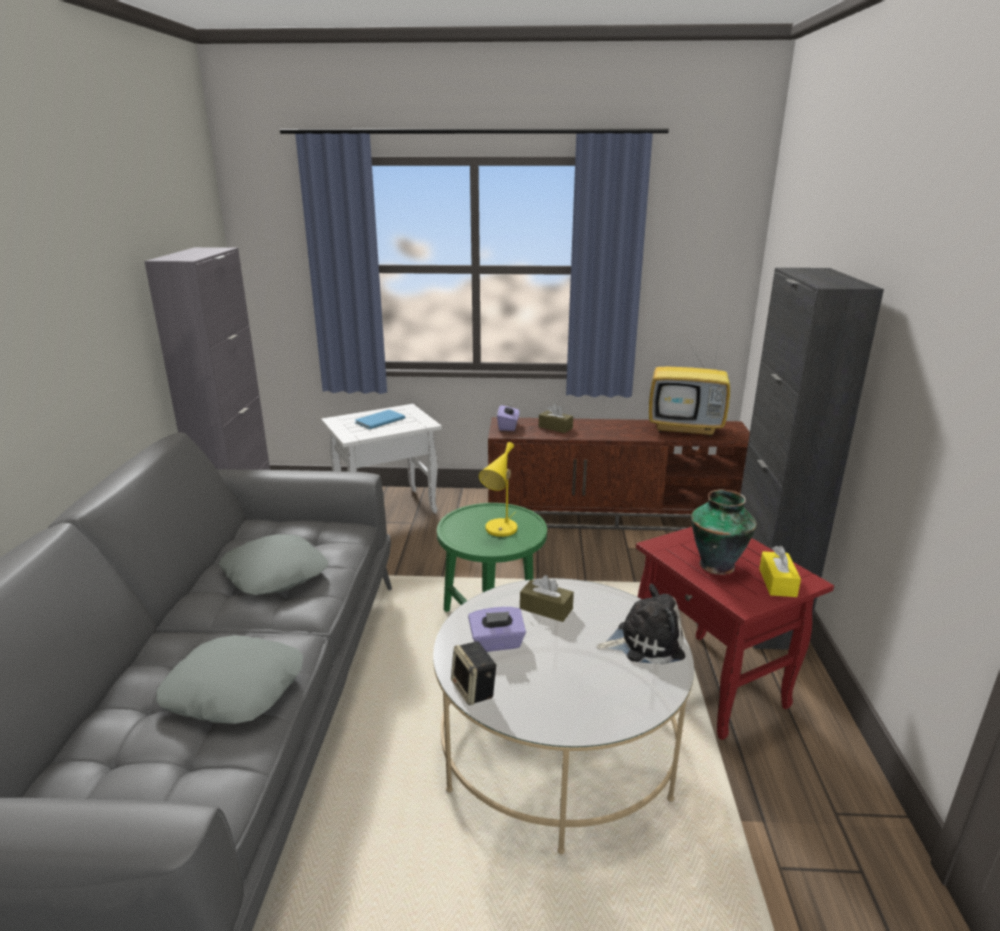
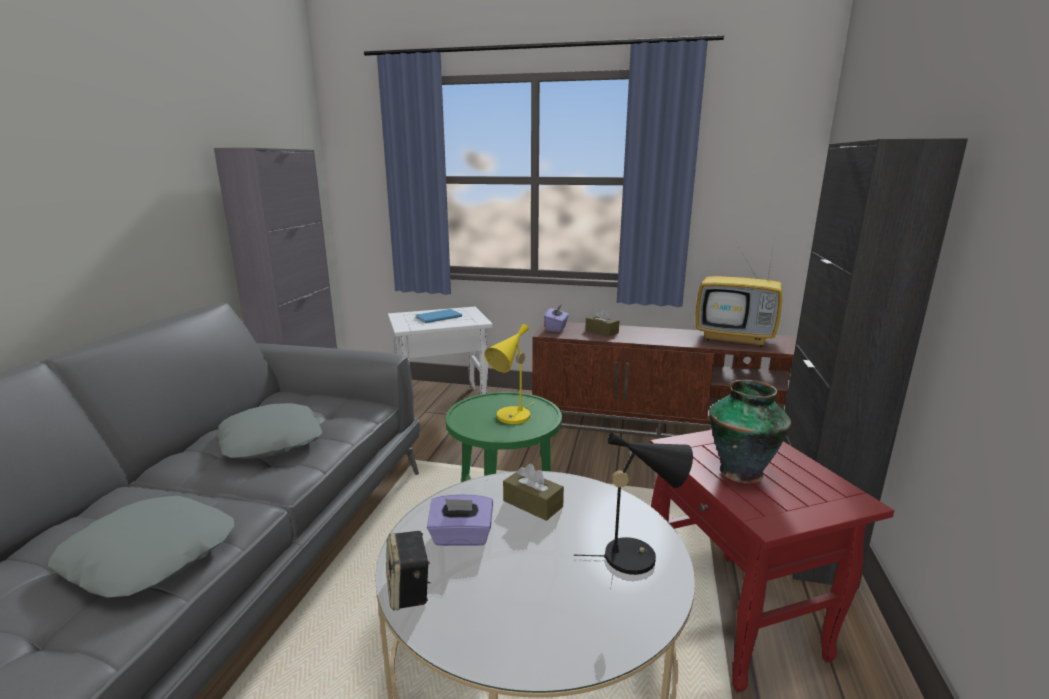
camera: 10 degrees right, 5 degrees down
(645, 642) = (637, 556): plush toy -> black table lamp
(777, 582) = (816, 499): yellow tissue box -> none

